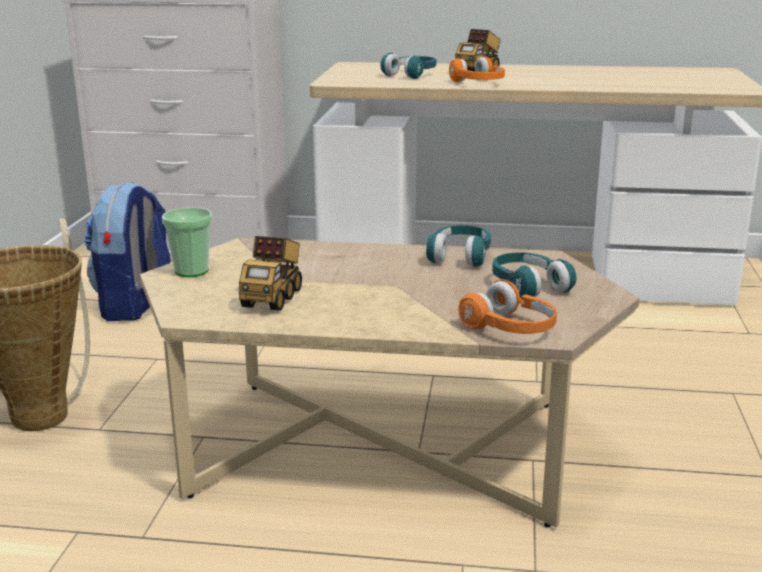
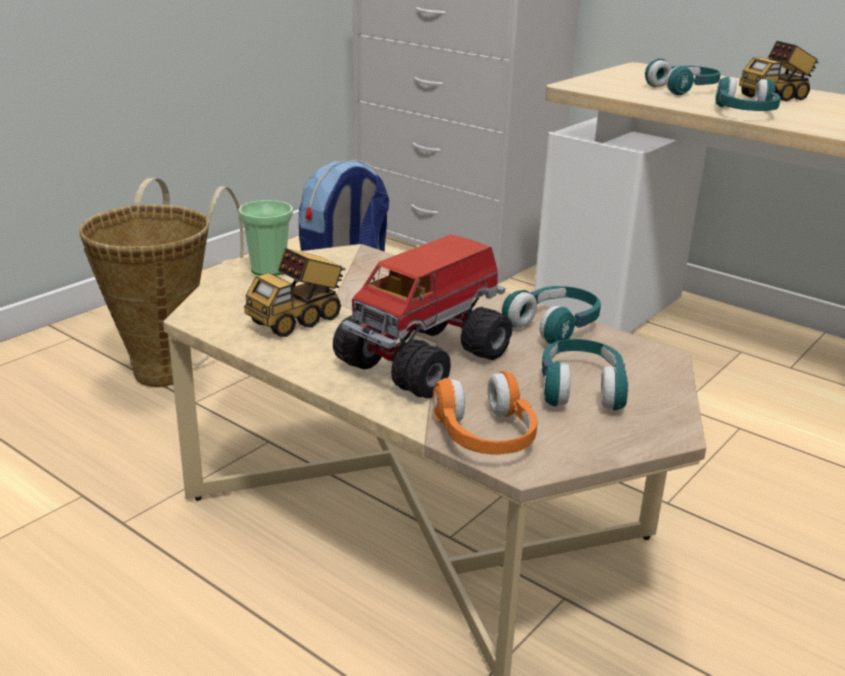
camera: 30 degrees right, 5 degrees up
(405, 296) = (427, 358): none -> toy truck
(478, 83) = (745, 113): orange headphones -> turquoise headphones

